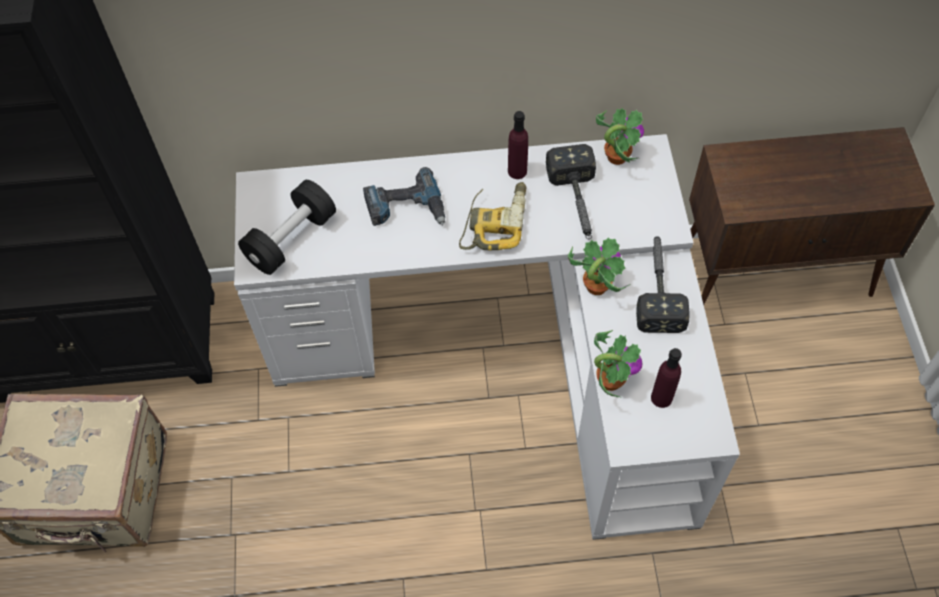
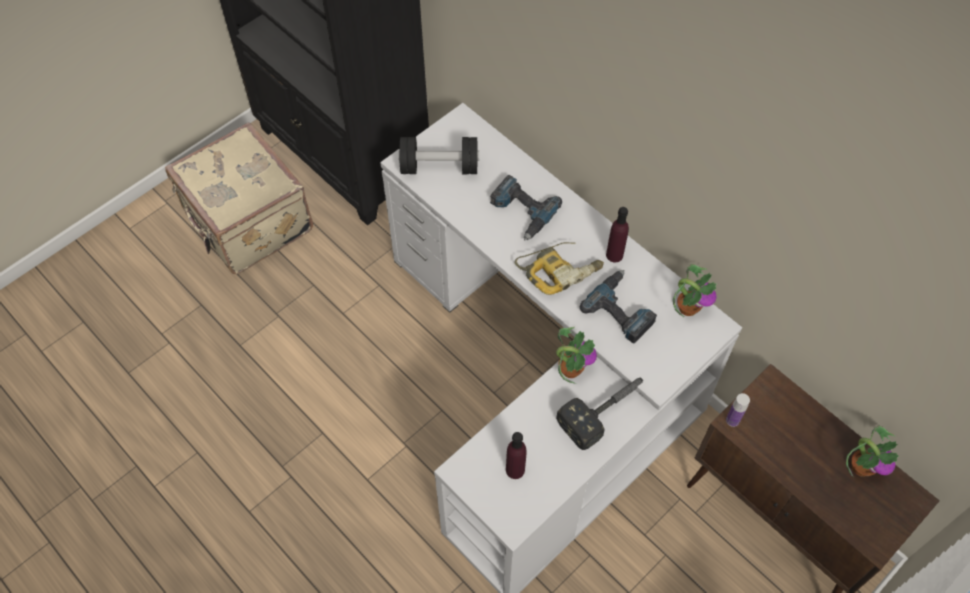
camera: 50 degrees right, 0 degrees up
(577, 203) = (622, 309): hammer -> power drill
(610, 380) = (501, 427): potted plant -> potted plant (861, 466)
(734, 207) = (732, 420): none -> bottle

